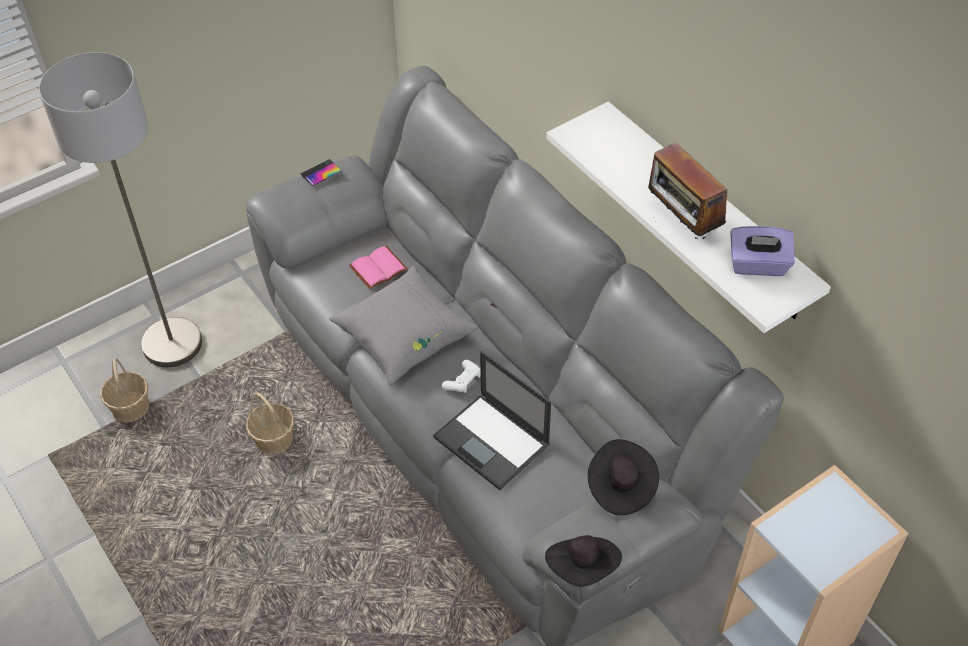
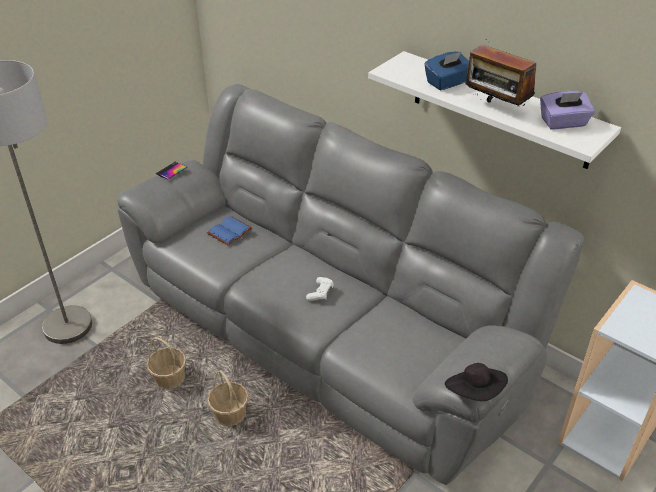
camera: 15 degrees left, 10 degrees down
(131, 407) = (44, 377): basket -> basket (230, 413)
(378, 267) = (229, 231): pink book -> blue book
(404, 337) = (264, 272): grey pillow -> none
(492, 441) = (359, 329): laptop -> none
(620, 487) = (477, 332): black hat -> none
(640, 169) = (447, 83): none -> blue tissue box

